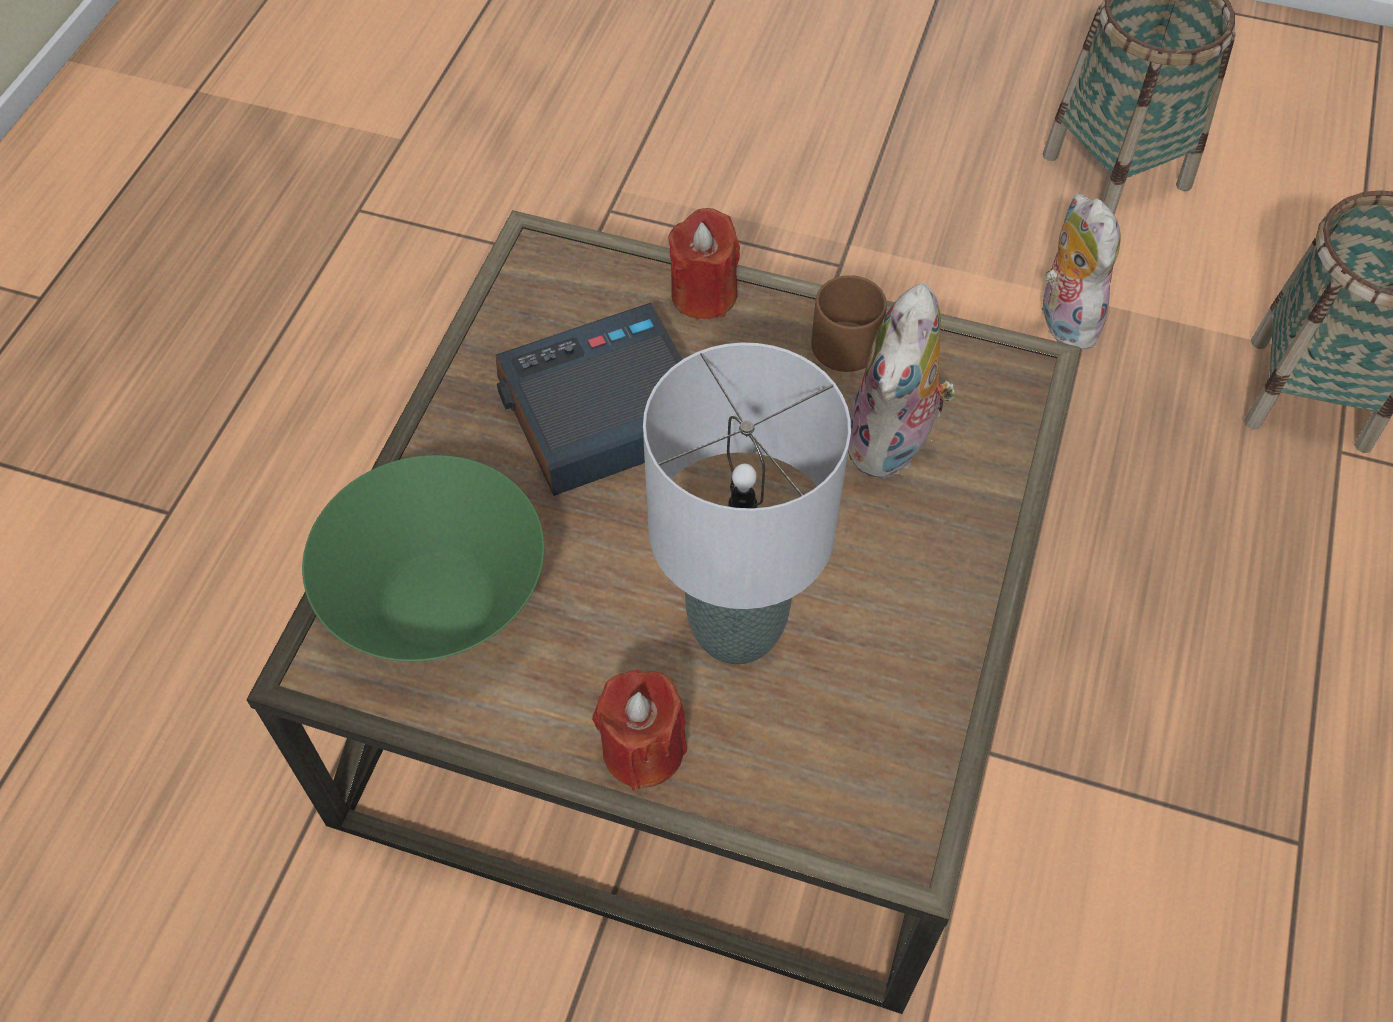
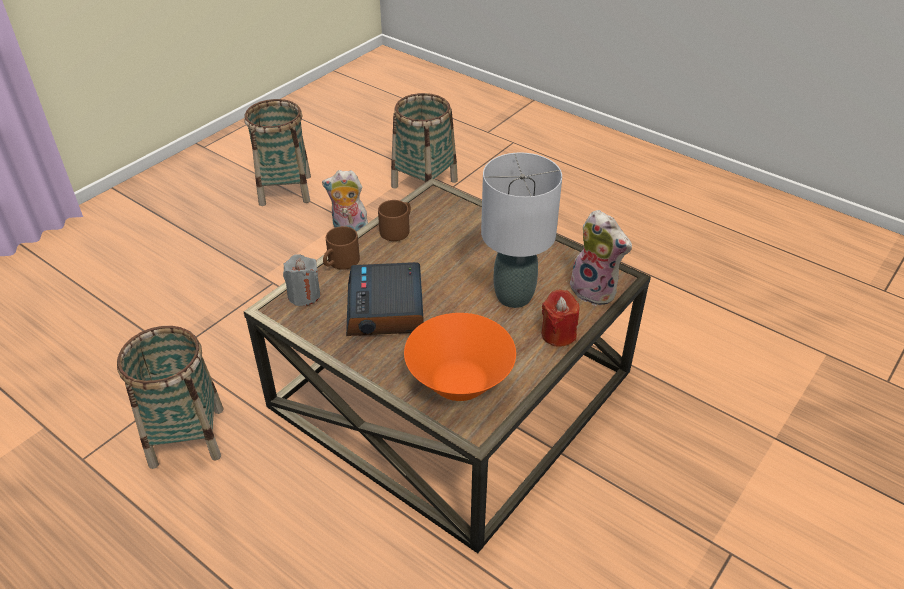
camera: 70 degrees left, 15 degrees down
(438, 602) = (459, 383): green bowl -> orange bowl
(440, 309) = (187, 437): none -> basket
(586, 275) = (304, 295): none -> grey candle
(704, 294) = (340, 263): red candle -> brown mug
(892, 444) = (449, 234): plush toy -> plush toy (596, 290)

